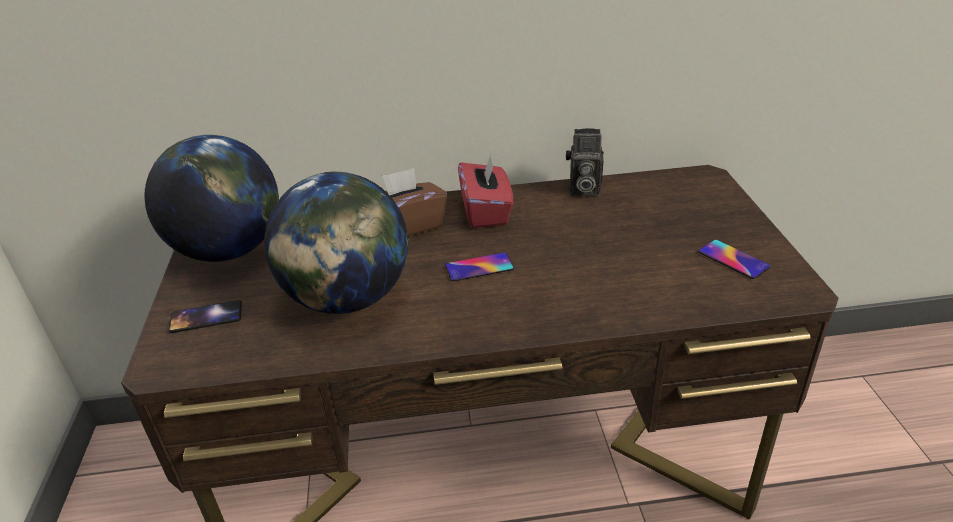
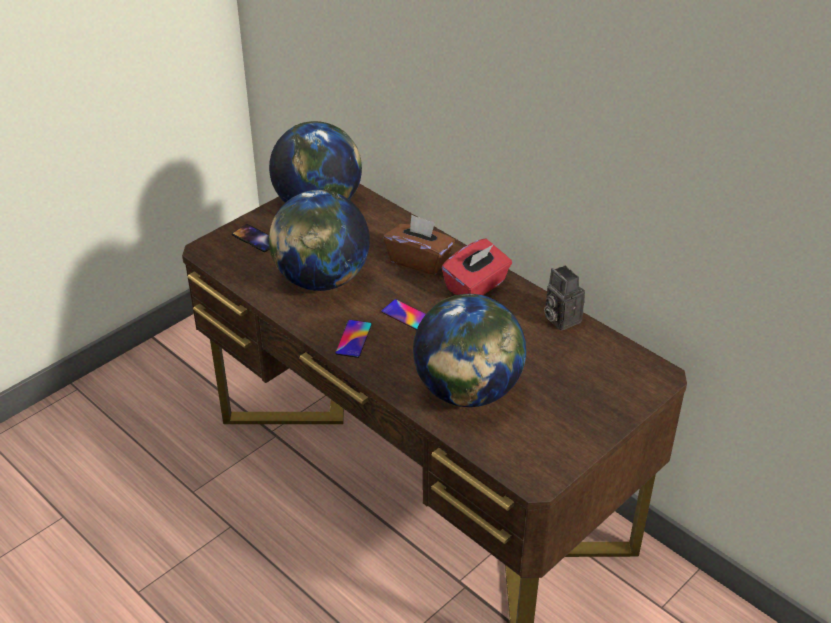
camera: 50 degrees right, 5 degrees up
(635, 279) = (467, 392): none -> globe
(733, 259) = (544, 432): phone -> phone (353, 339)

